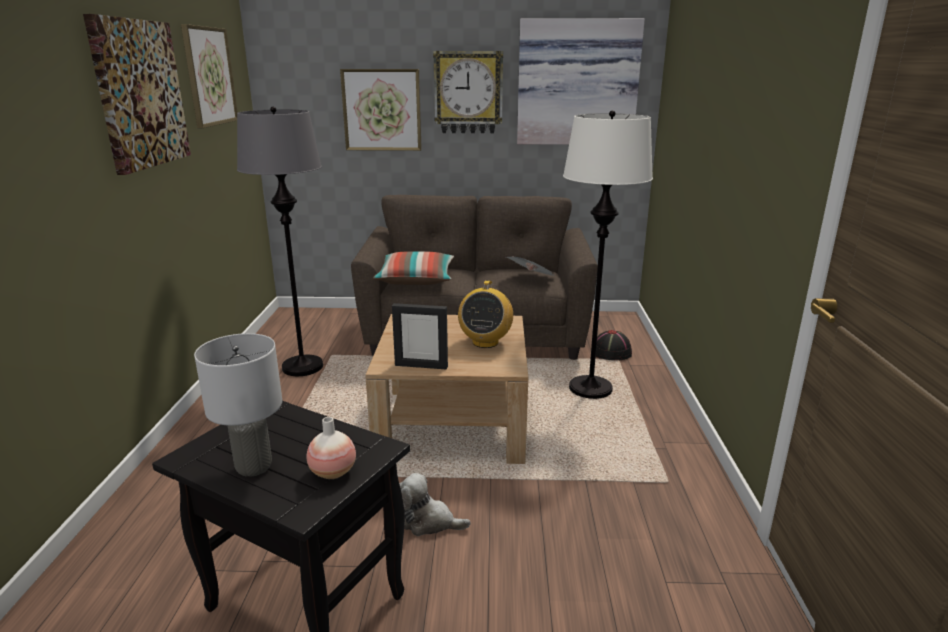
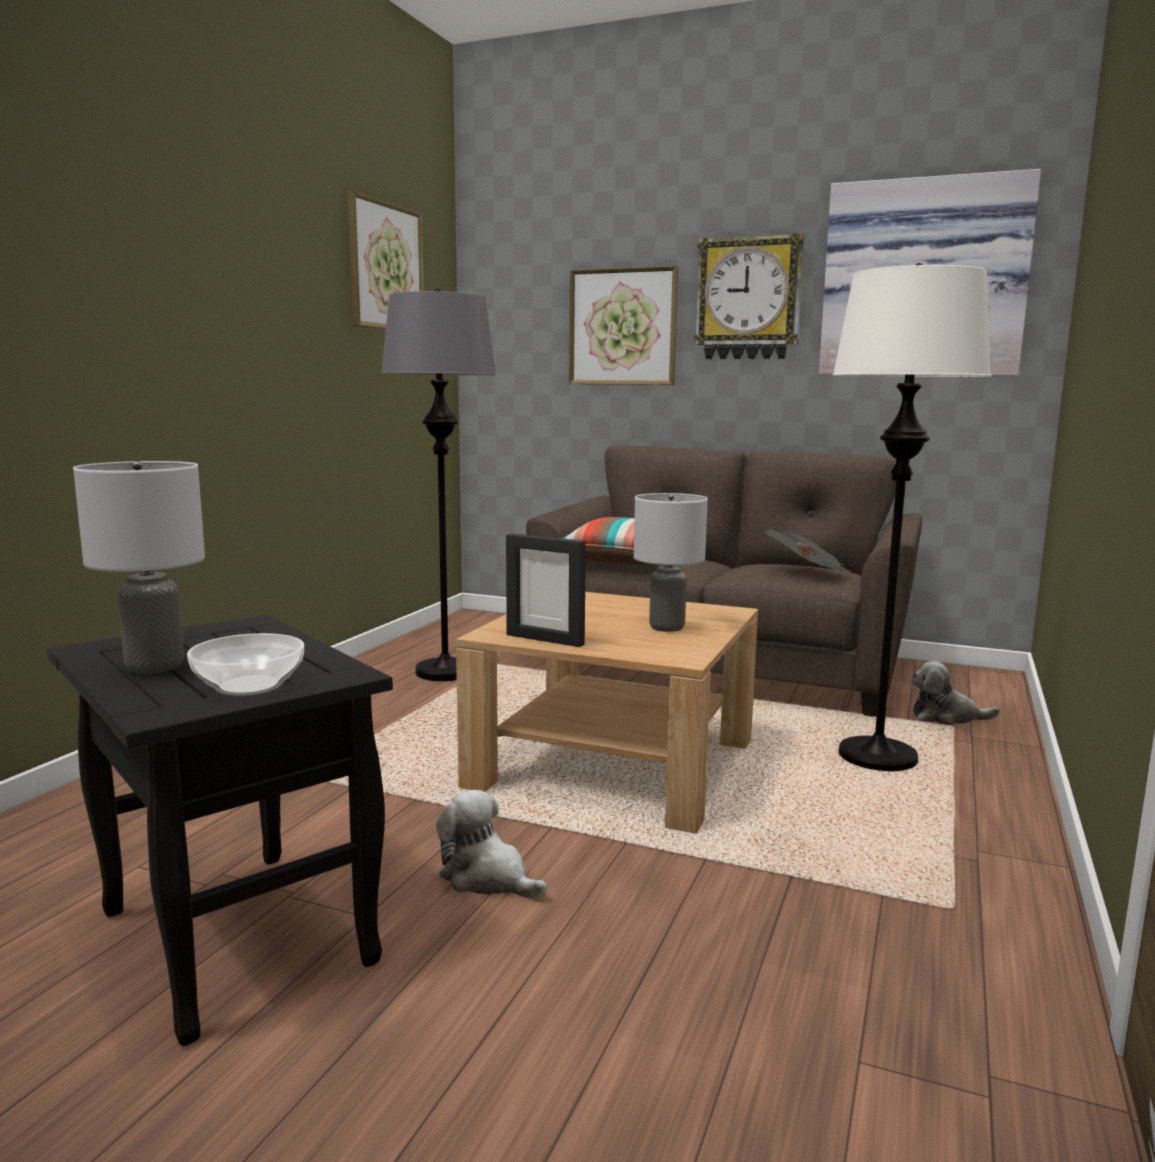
camera: 20 degrees right, 10 degrees down
(139, 94) = (261, 257): picture -> none
(333, 472) = (248, 685): vase -> bowl
(485, 342) = (669, 628): radio -> white table lamp
(611, 352) = (946, 717): black hat -> plush toy

